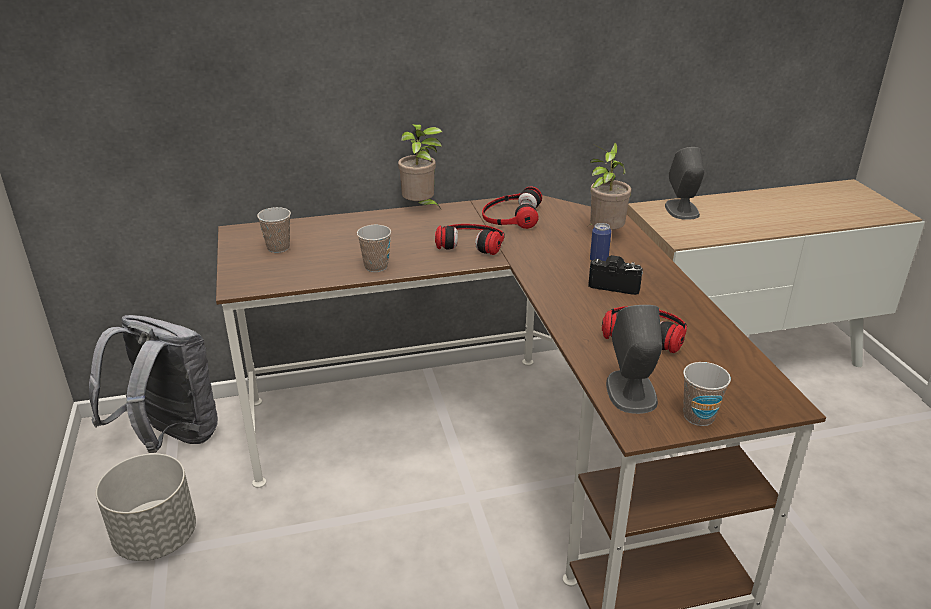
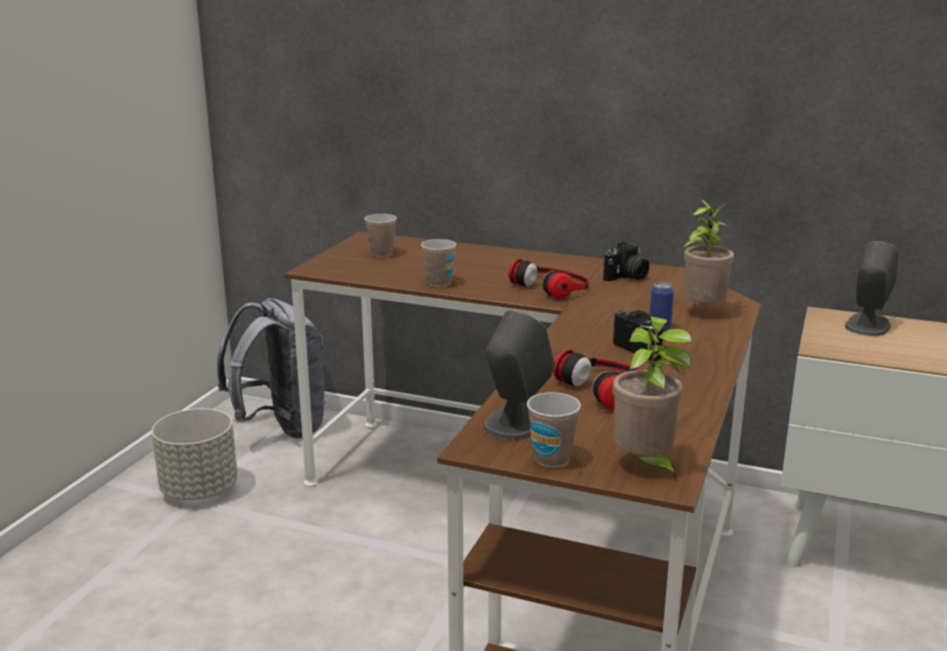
camera: 35 degrees right, 10 degrees down
(420, 208) = (548, 254): potted plant -> potted plant (645, 466)
(511, 216) = (627, 277): headphones -> camera

